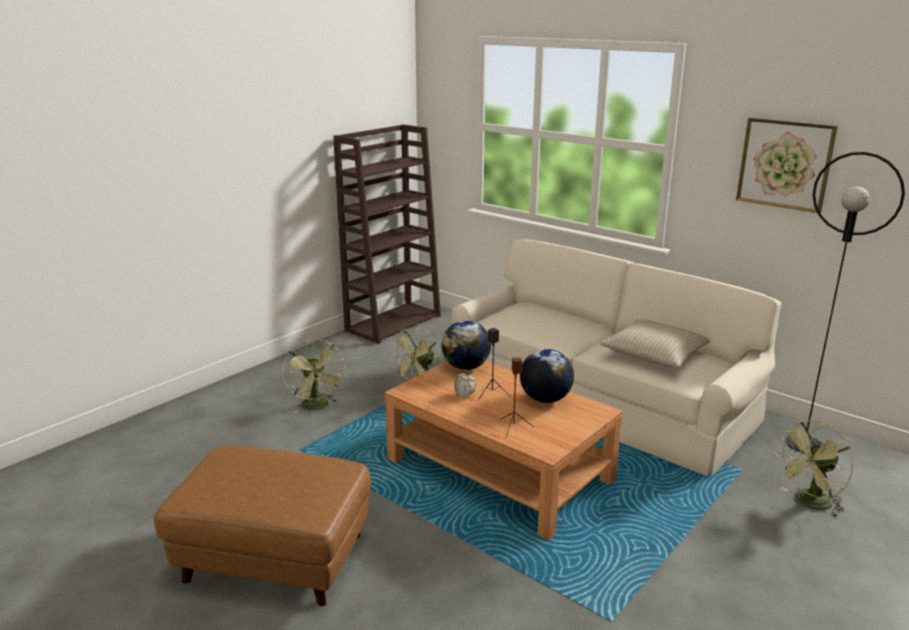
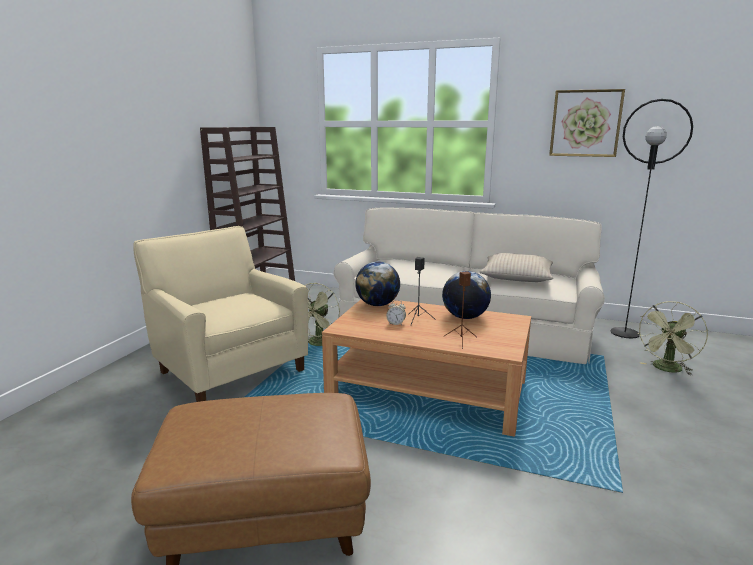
camera: 20 degrees left, 5 degrees down
(317, 407) = (228, 369): green fan -> beige armchair

